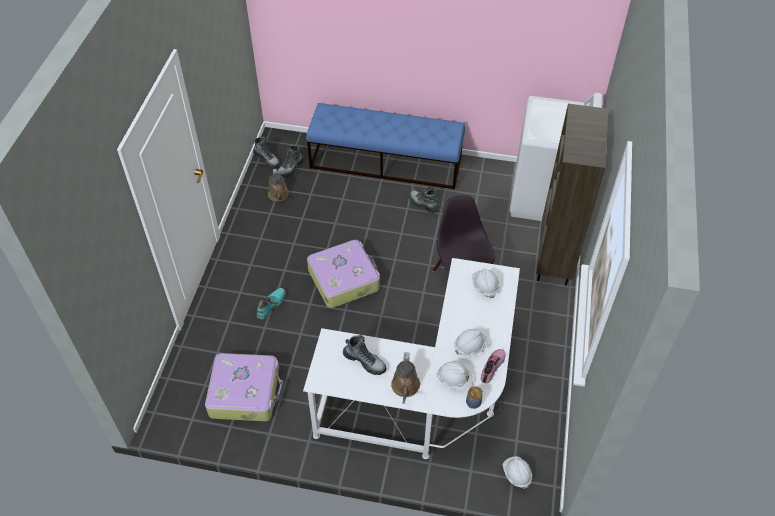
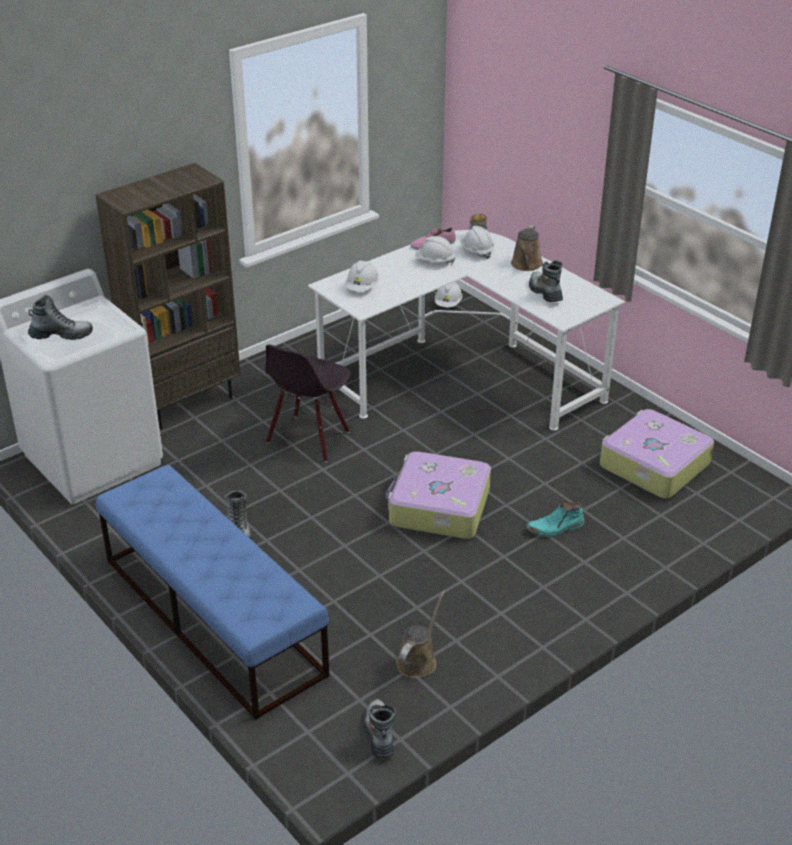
camera: 140 degrees left, 15 degrees down
(290, 168) = (358, 693): boot -> boot (61, 335)
(405, 387) = (526, 265): brown watering can -> brown watering can turned 150 degrees clockwise

